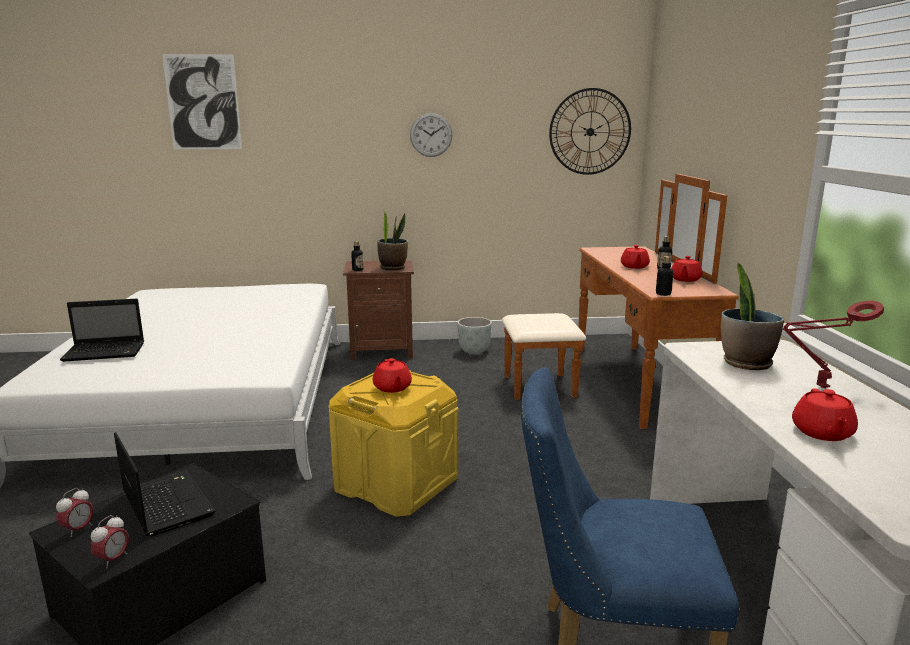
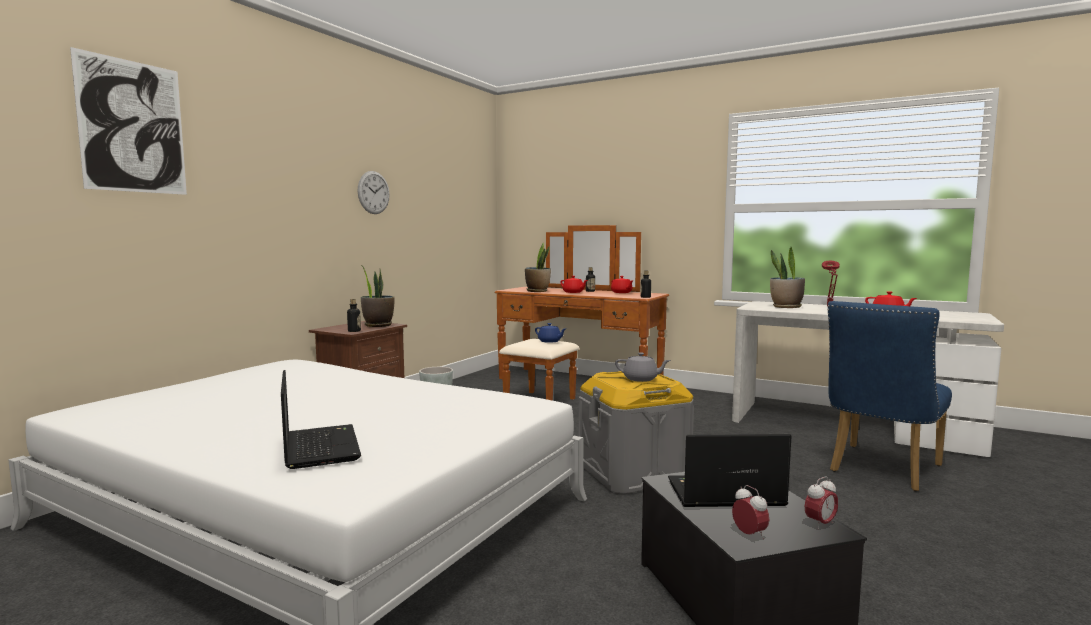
camera: 55 degrees left, 10 degrees down
(106, 352) = (320, 447): laptop -> laptop turned 45 degrees counterclockwise
(113, 560) = (820, 524): alarm clock -> alarm clock turned 90 degrees clockwise
(392, 388) = (641, 379): red teapot -> grey teapot
(396, 483) = (633, 472): yellow storage box -> grey storage box
(552, 321) = (550, 341): none -> blue teapot
(590, 132) = (471, 198): wall clock -> none
(610, 257) = (537, 291): none -> potted plant

